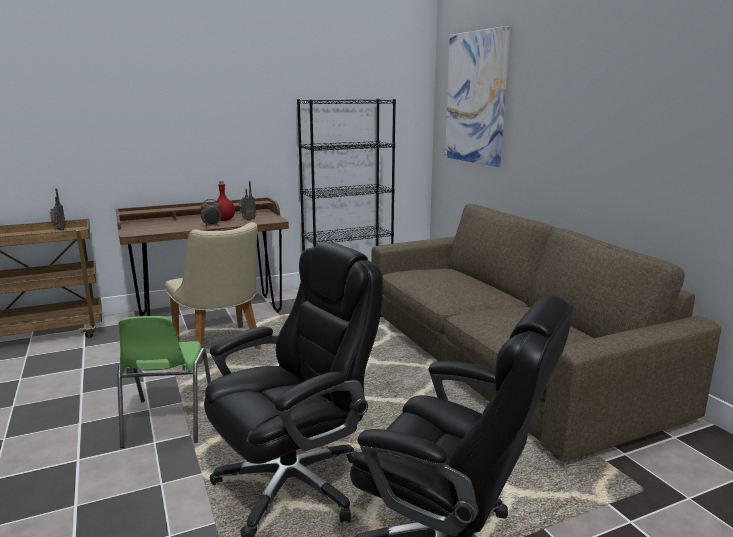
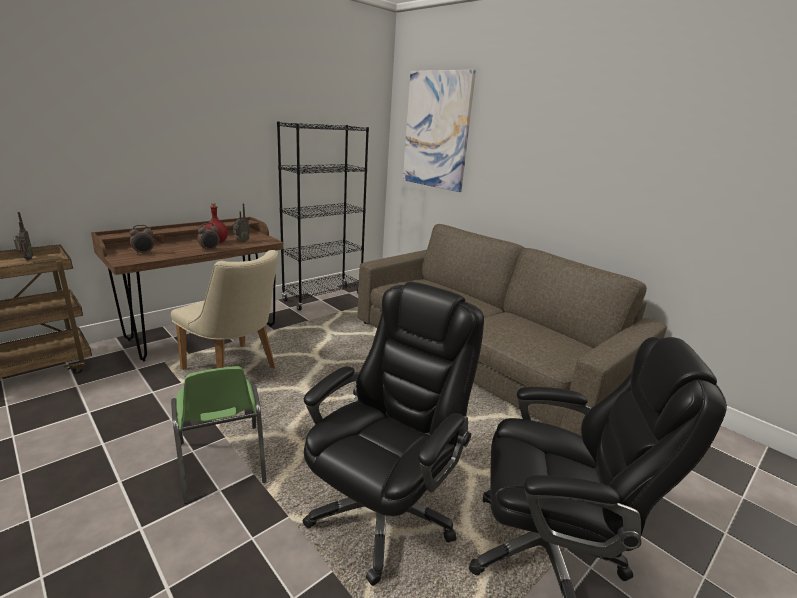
camera: 20 degrees left, 5 degrees up
(152, 227) = (144, 253): none -> alarm clock

